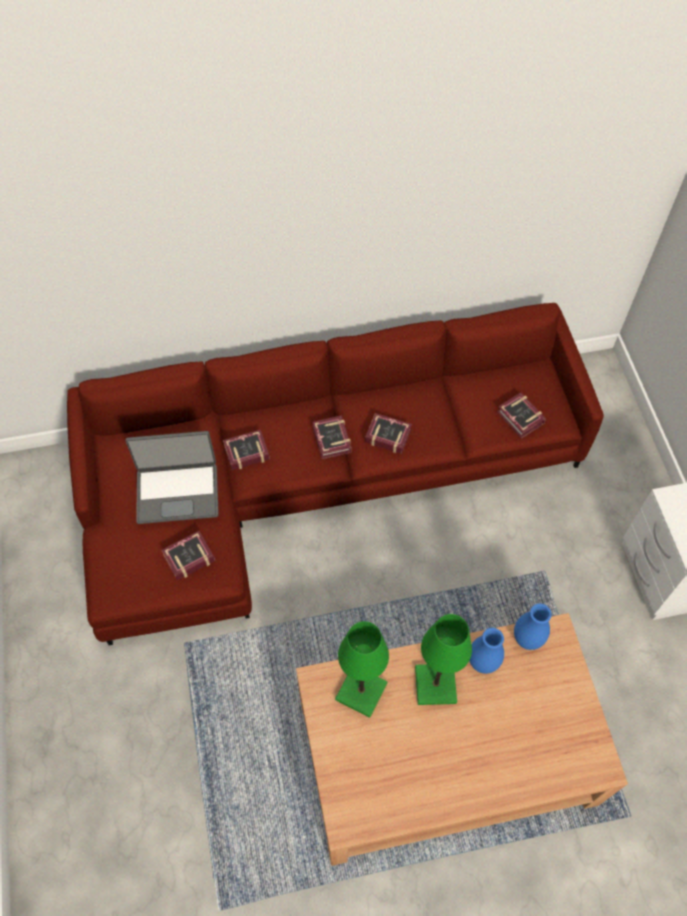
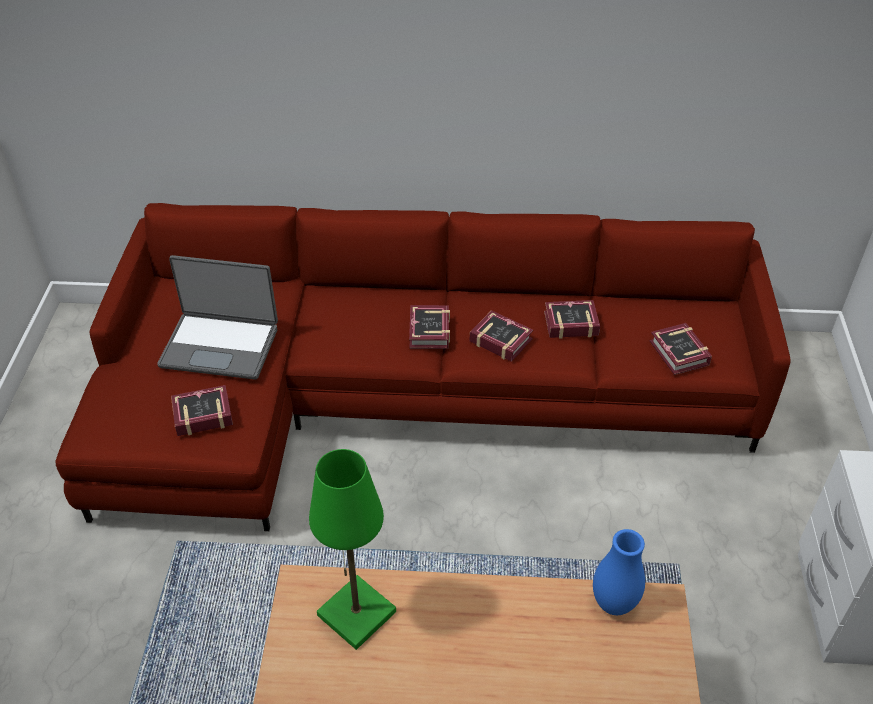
camera: 15 degrees right, 15 degrees down
(244, 452) = (318, 323): book -> book (568, 322)
(435, 685) = (463, 631): green table lamp -> none
(482, 662) = (540, 618): blue vase -> none

